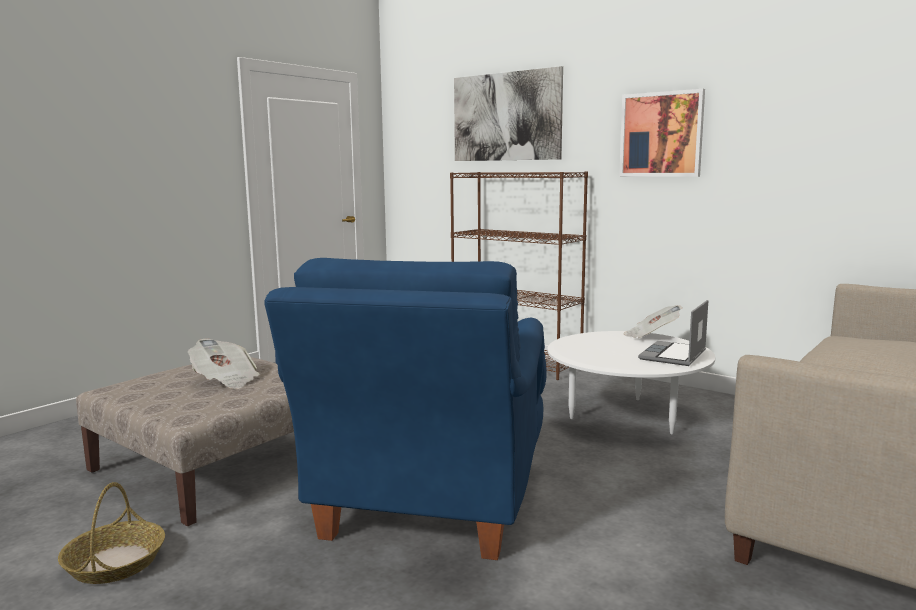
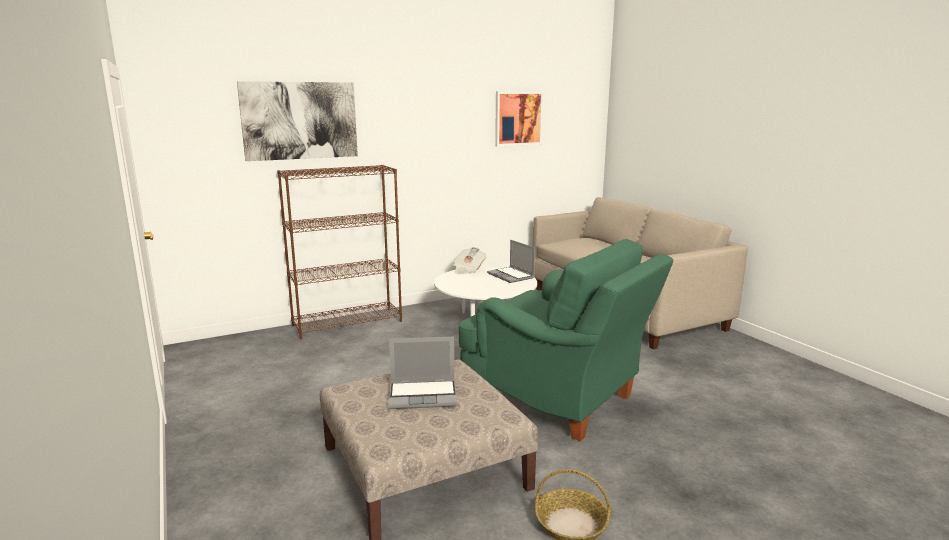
camera: 65 degrees left, 5 degrees up
(225, 380) = (424, 395): newspaper -> laptop
(429, 504) = (558, 400): blue armchair -> green armchair
(661, 134) = (431, 137): picture -> picture (518, 118)

